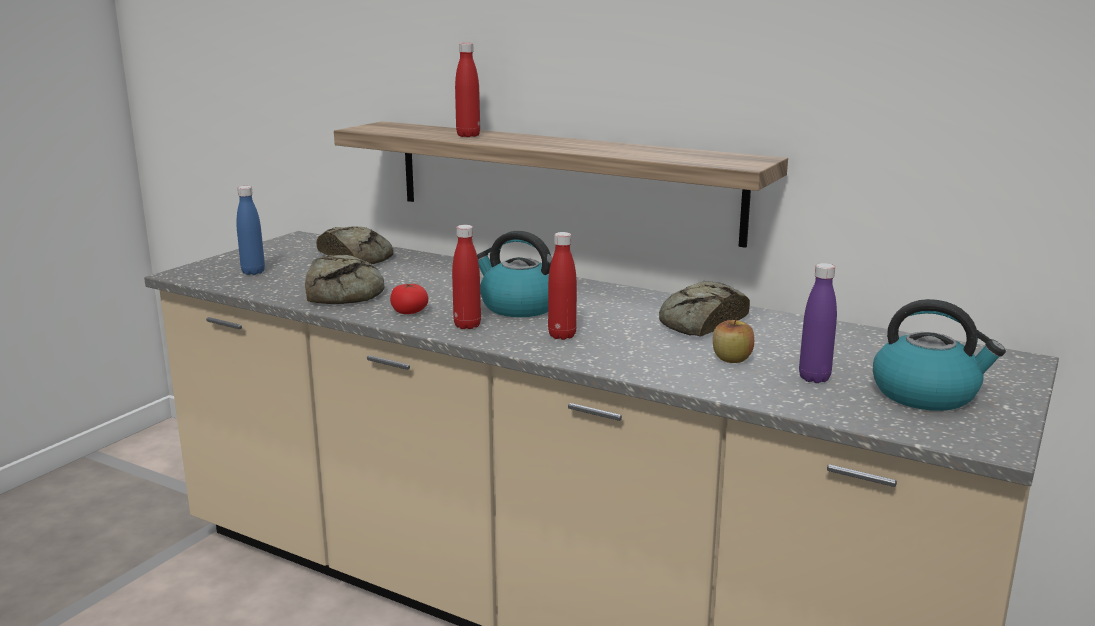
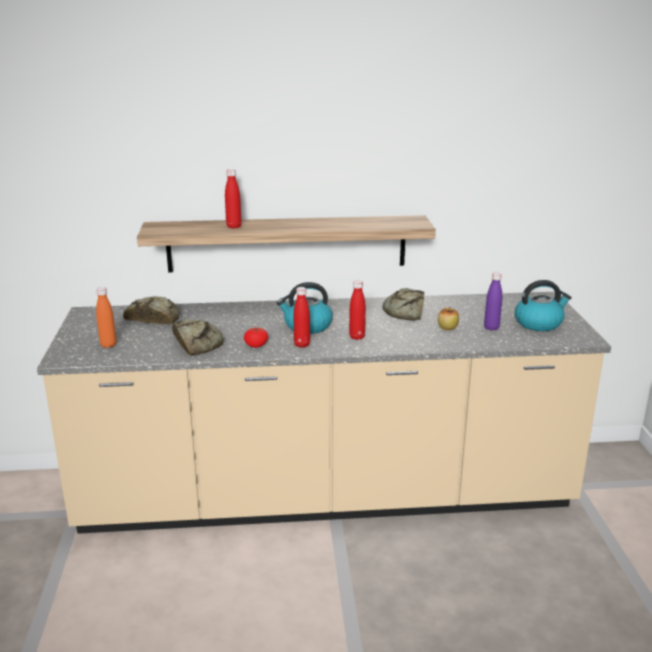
camera: 35 degrees left, 5 degrees up
(253, 272) = (108, 345): blue bottle -> orange bottle

